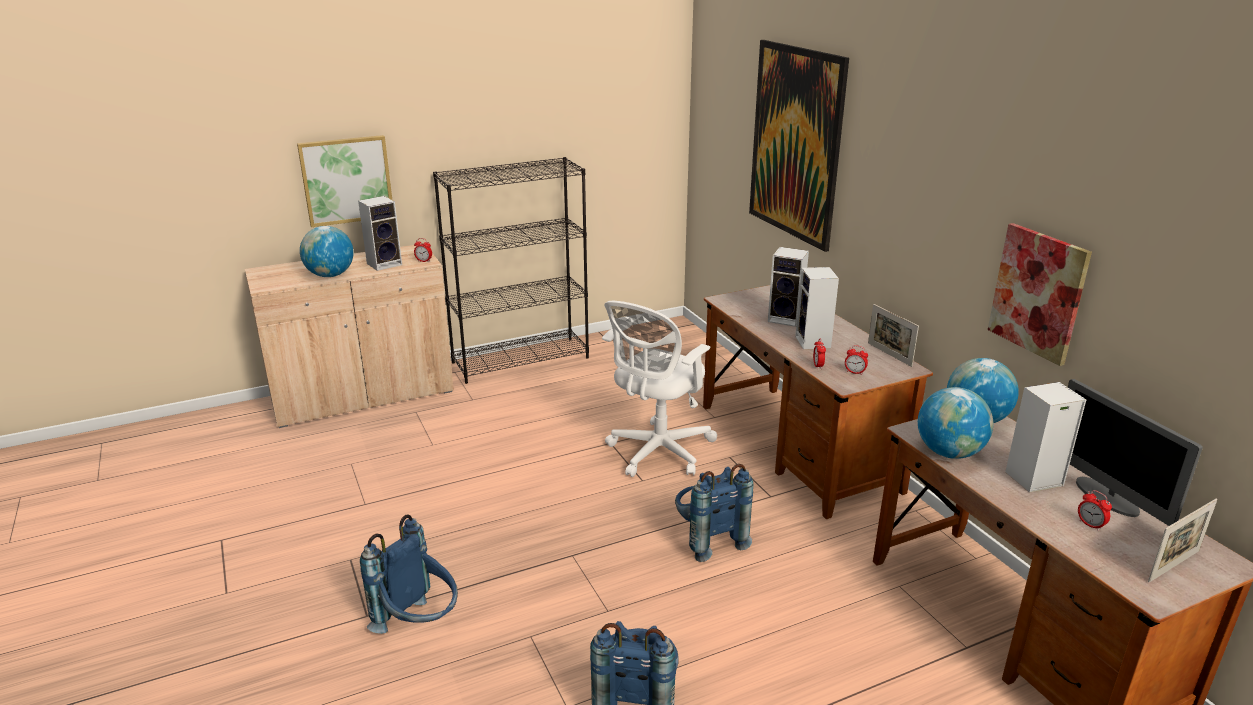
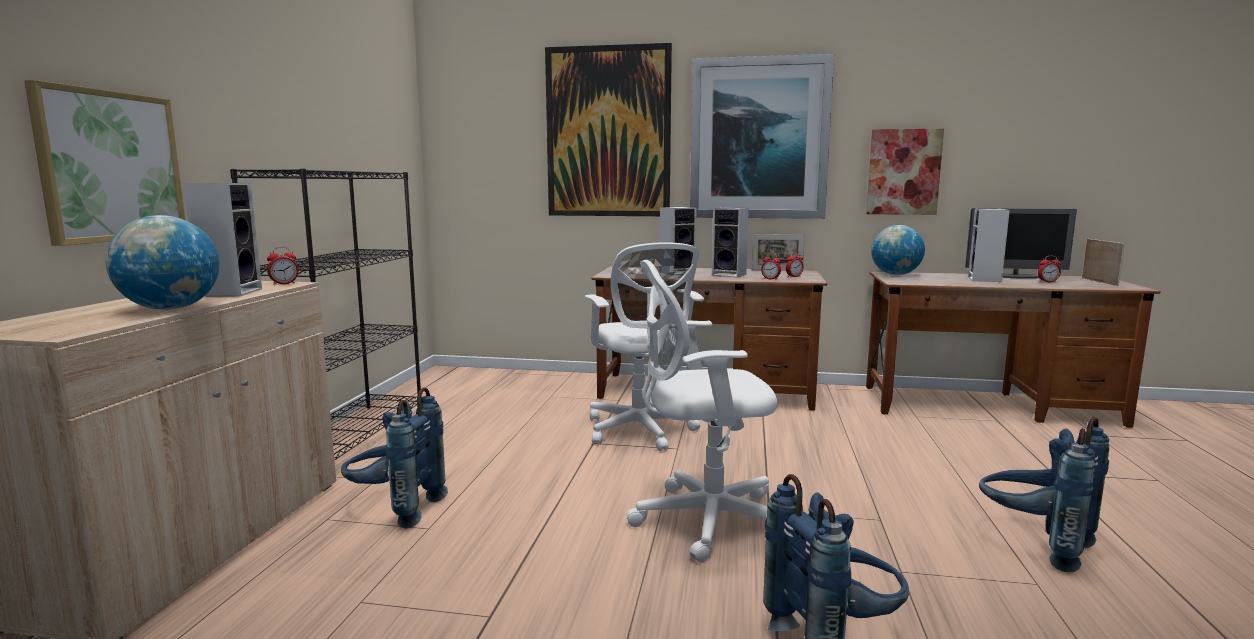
camera: 55 degrees left, 15 degrees down
(530, 533) = (704, 521): none -> white office chair
(707, 539) = (801, 451): blue backpack -> blue backpack (394, 510)
(906, 194) = (759, 139): none -> picture
(949, 452) = (937, 282): globe -> none

